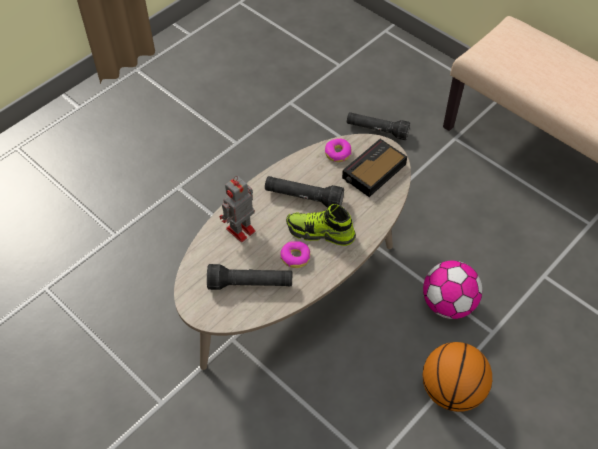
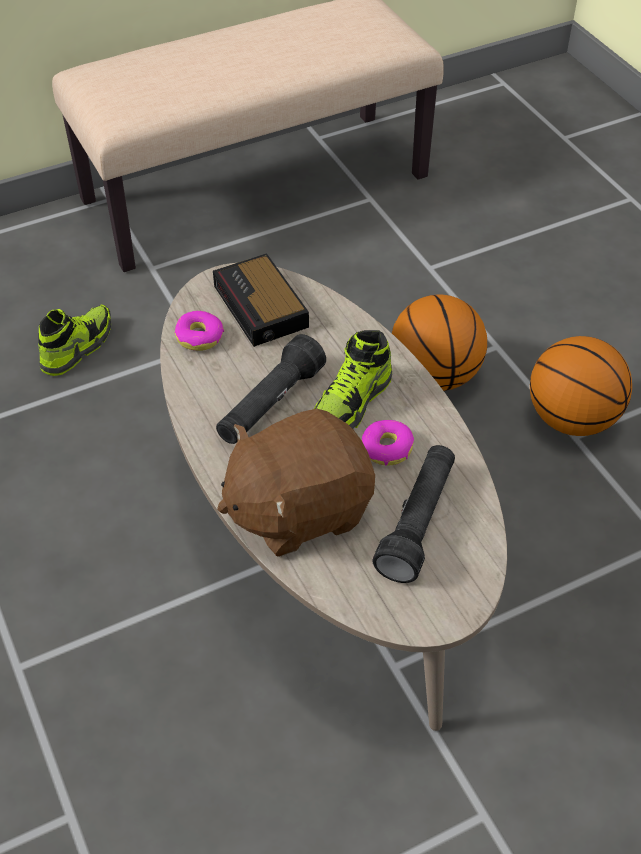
camera: 70 degrees left, 5 degrees down
(239, 231) = (298, 509): toy robot -> brown plush toy
(377, 130) = (77, 347): black flashlight -> shoe
(448, 304) = (435, 375): football -> basketball

